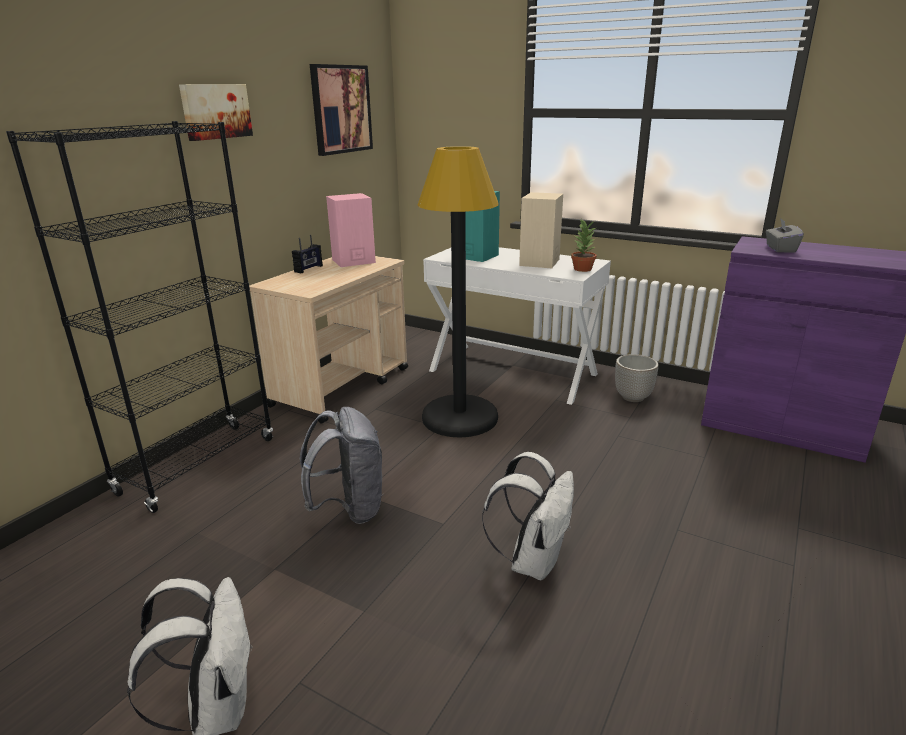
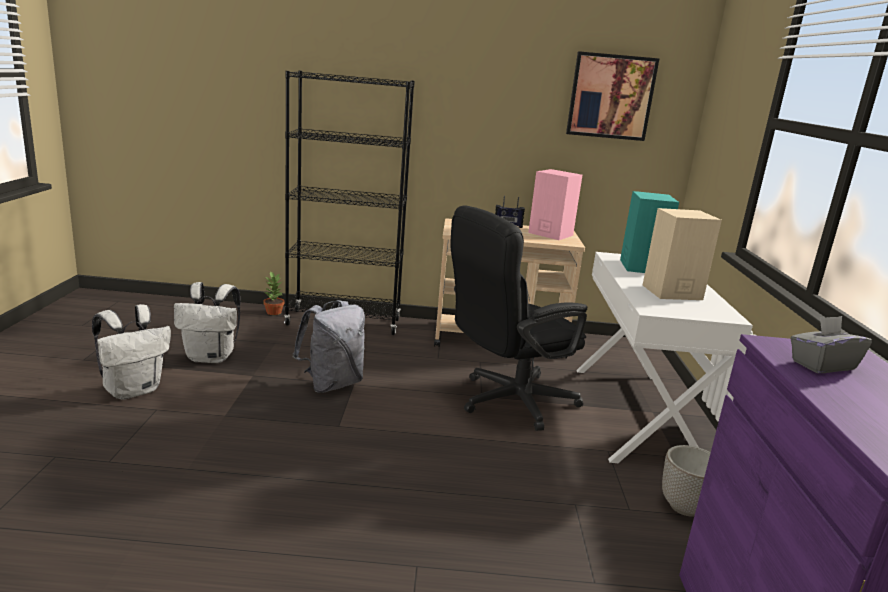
camera: 60 degrees right, 5 degrees down
(215, 111) = (459, 79): picture -> none
(459, 417) = (507, 402): black floor lamp -> black office chair
(533, 560) = (314, 478): white backpack -> white backpack (211, 357)
(582, 269) = (684, 312): potted plant -> potted plant (274, 312)

